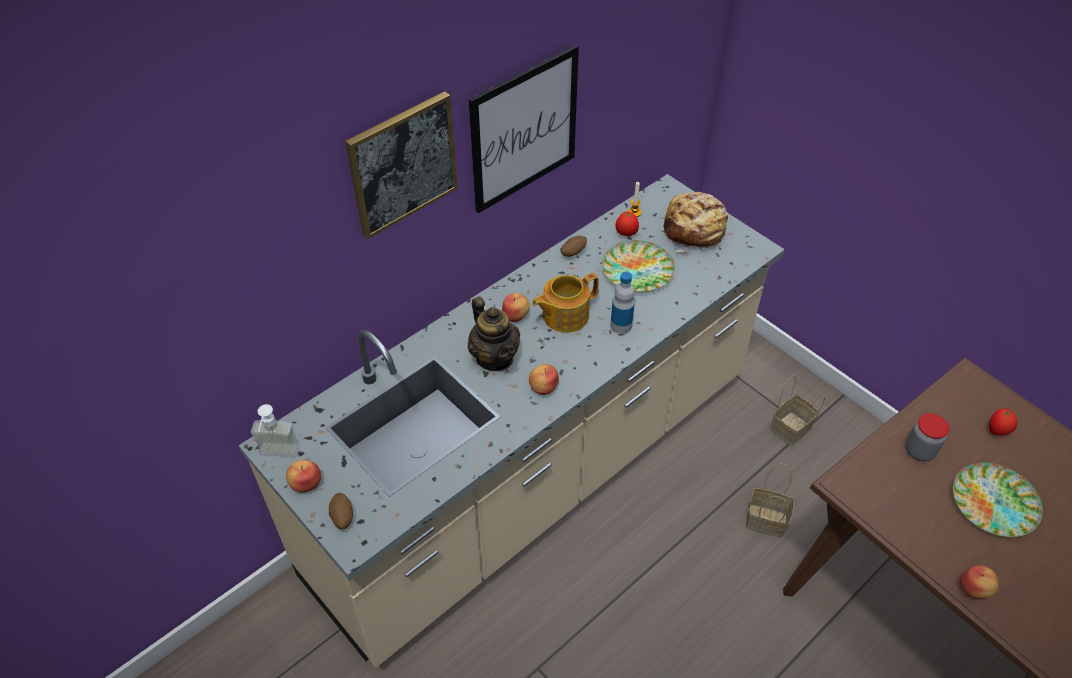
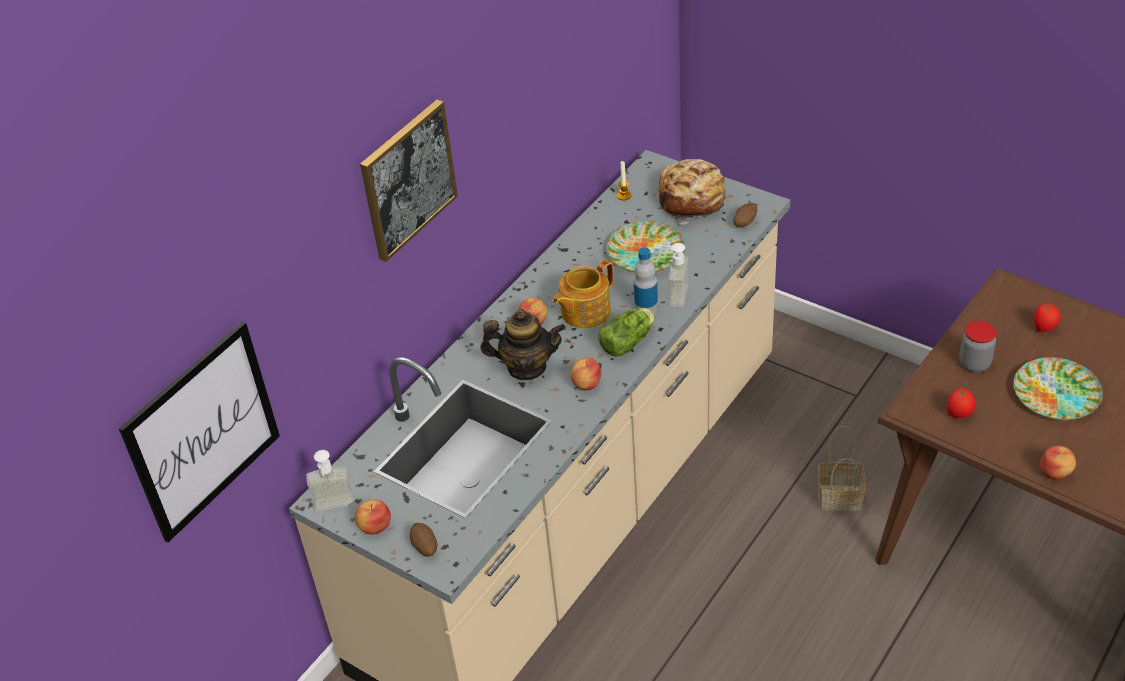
camera: 10 degrees left, 5 degrees down
(495, 358) = (526, 367): teapot -> teapot turned 45 degrees counterclockwise
(524, 130) = (507, 125): picture -> picture (203, 431)
(573, 252) = (572, 249): potato -> potato (744, 223)
(595, 354) = (629, 341): none -> lettuce
(626, 234) = (622, 218): tomato -> tomato (959, 414)
(648, 317) = (671, 295): none -> soap dispenser
(790, 430) = (840, 401): basket -> none

